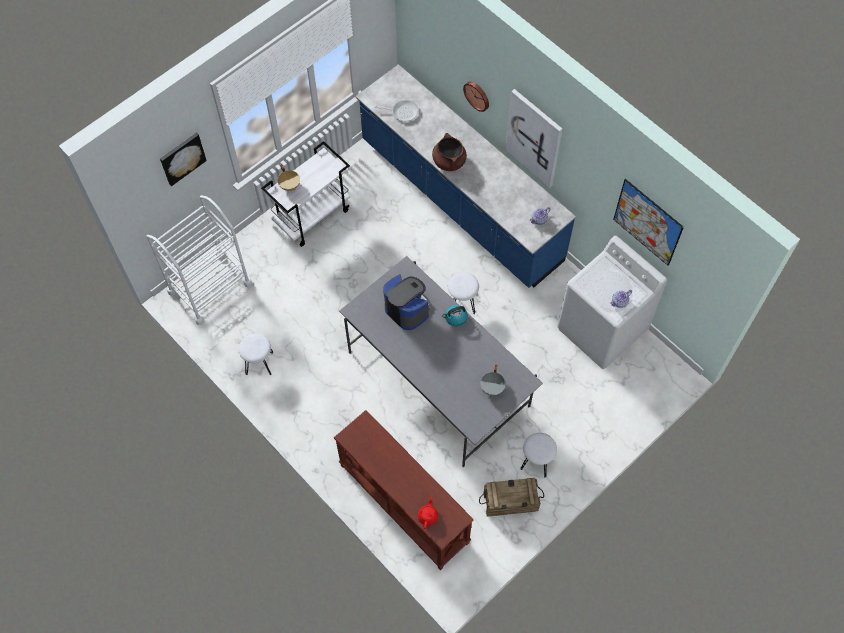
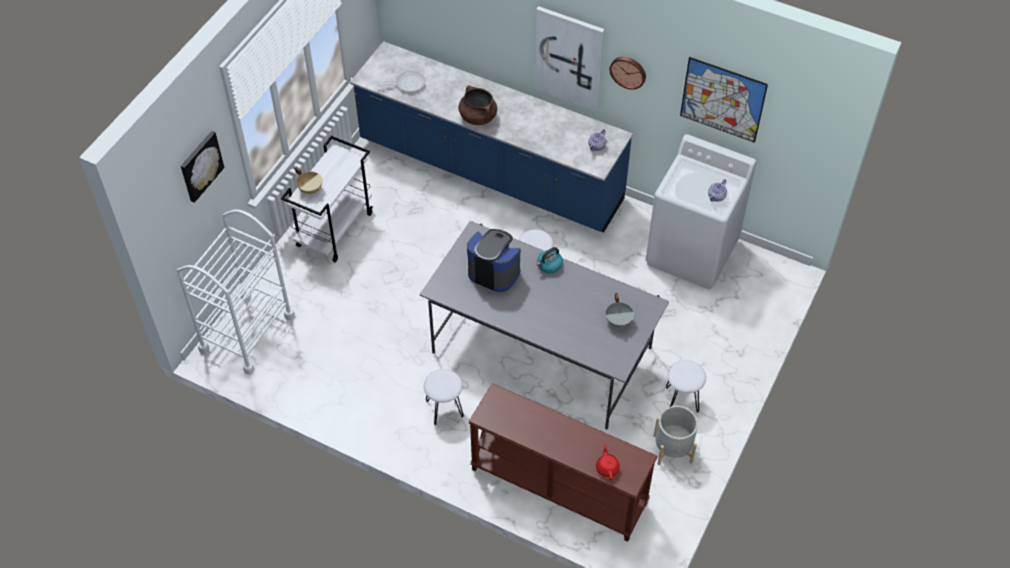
camera: 20 degrees left, 10 degrees down
(259, 363) = (335, 393): white stool -> white stool (444, 408)
(477, 95) = (490, 36): wall clock -> wall clock (628, 71)
(510, 502) = (672, 448): crate -> grey planter

